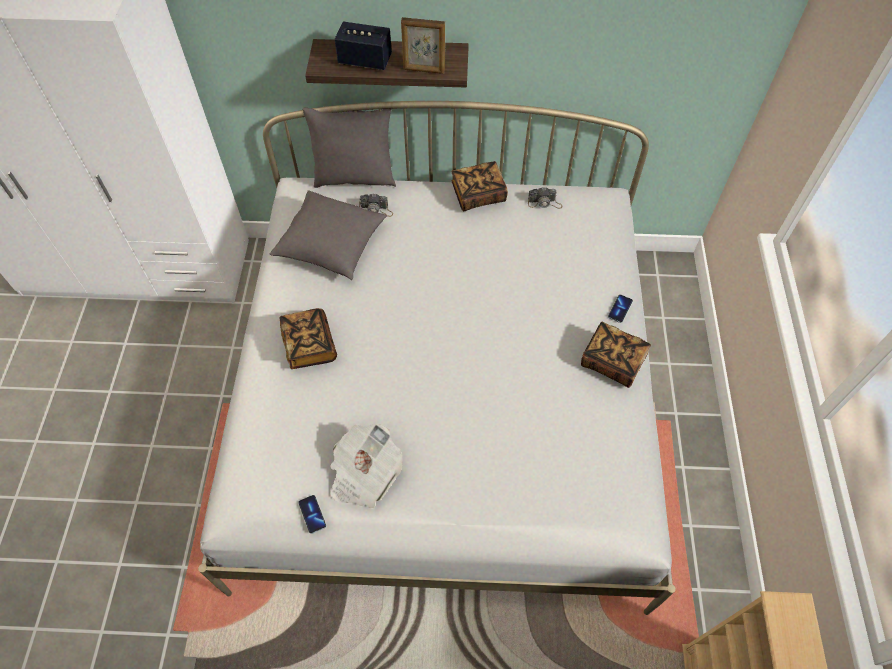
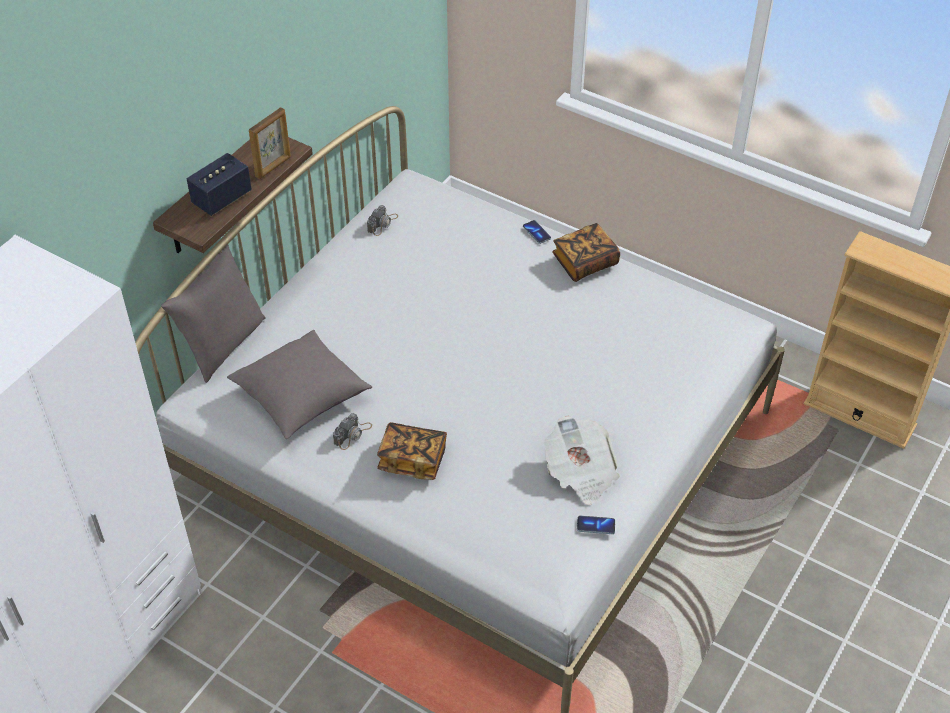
camera: 60 degrees left, 10 degrees down
(376, 209) = (284, 344): camera -> camera (352, 434)
(478, 195) = (333, 263): book -> none

